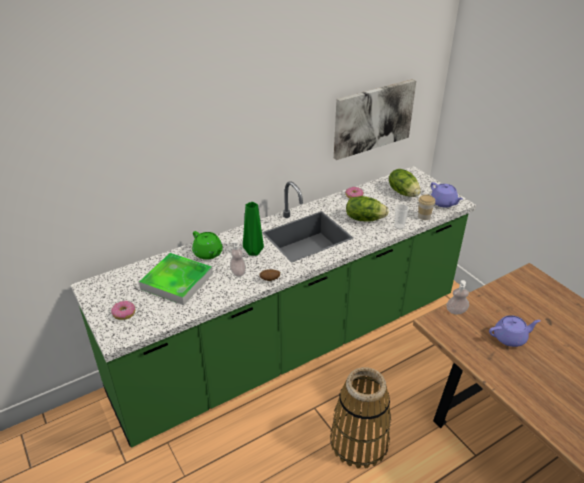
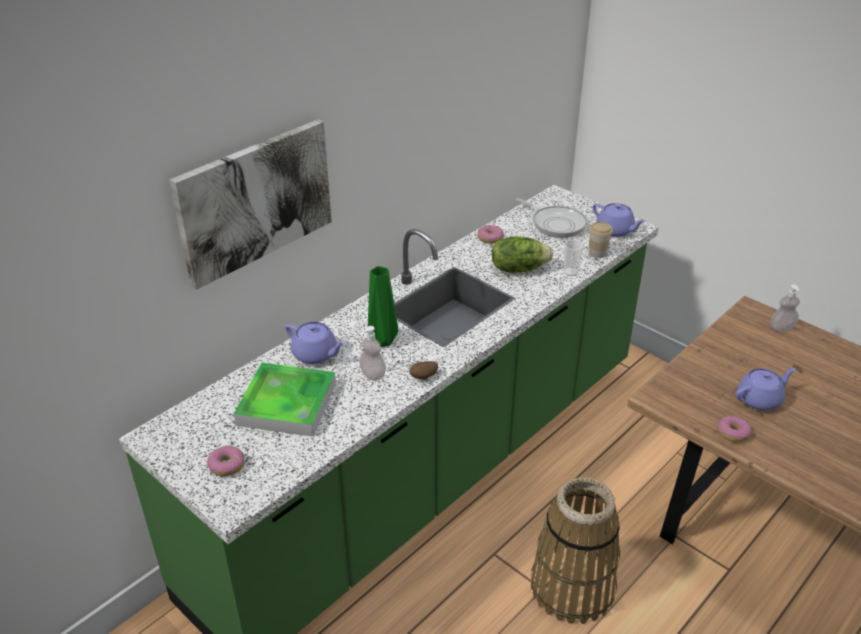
camera: 15 degrees left, 0 degrees up
(208, 253) = (316, 354): green teapot -> purple teapot
(373, 118) = (503, 122): picture -> picture (255, 201)
(403, 192) = (556, 224): lettuce -> frying pan
(456, 311) = (678, 376): soap dispenser -> soap dispenser (781, 328)
(480, 358) = (733, 433): none -> donut

